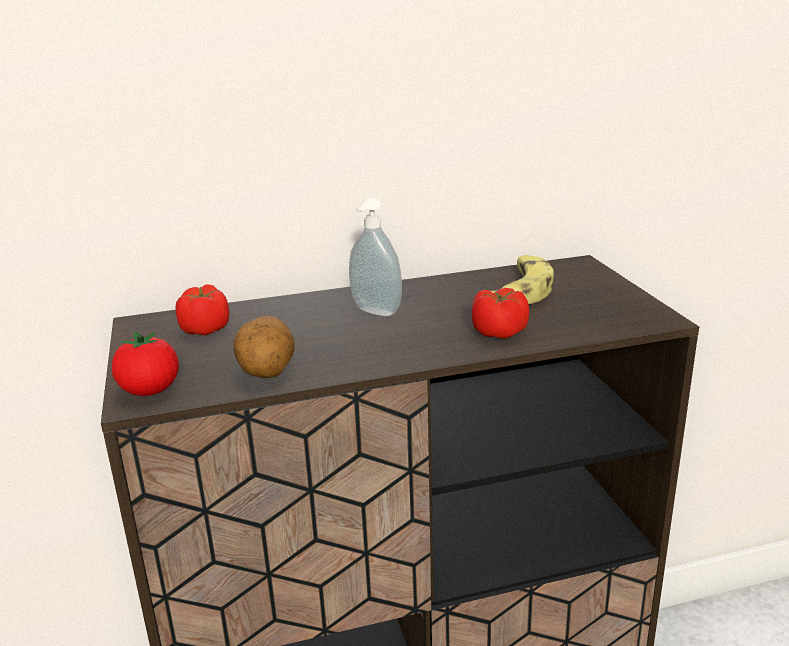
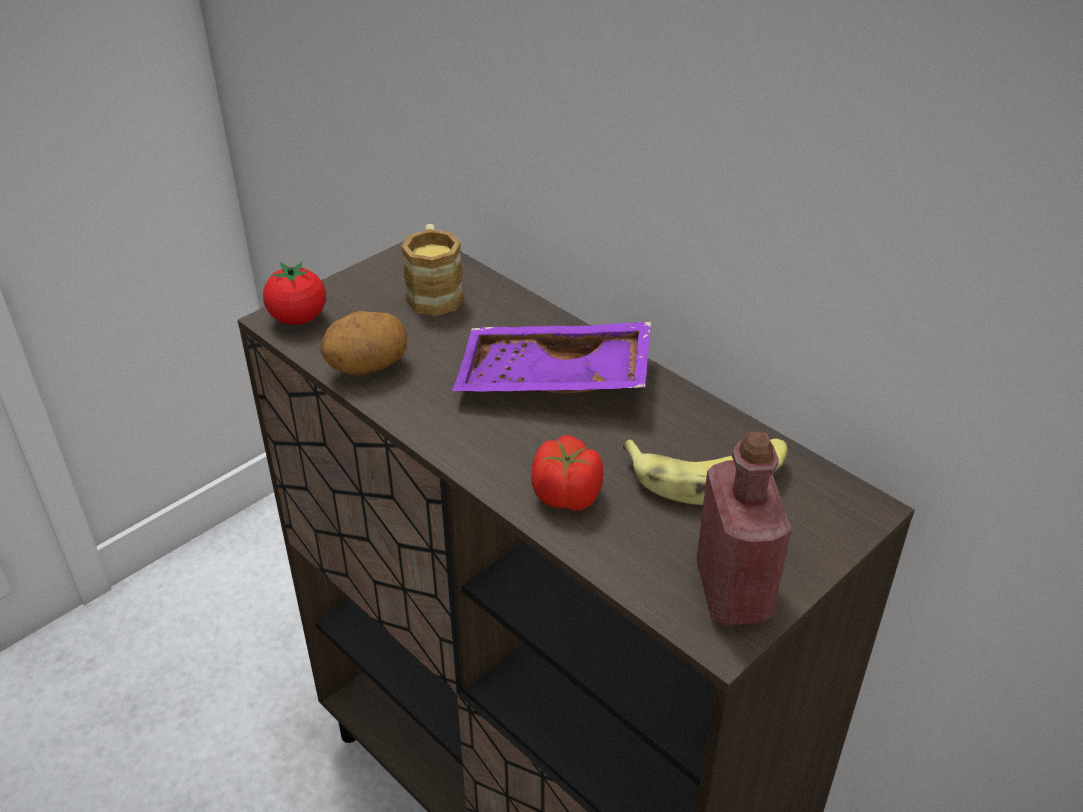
camera: 60 degrees right, 15 degrees up
(205, 329) = (434, 292): tomato -> mug
(374, 312) = (553, 381): soap dispenser -> purple tray
(624, 307) = (732, 591): none -> red bottle

